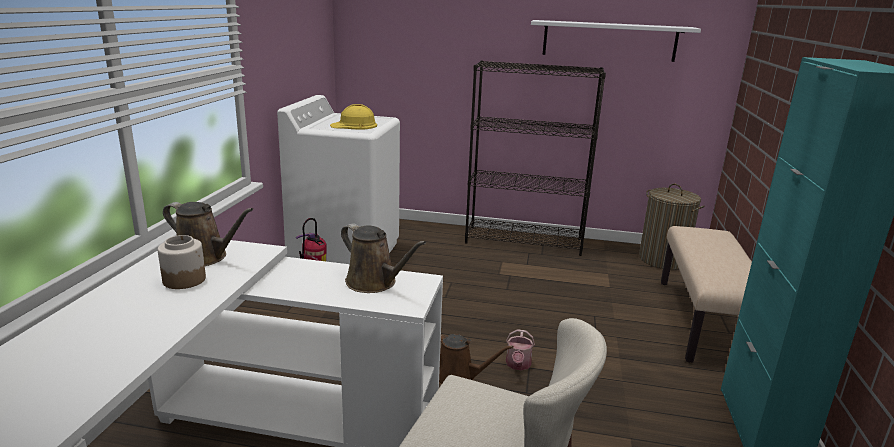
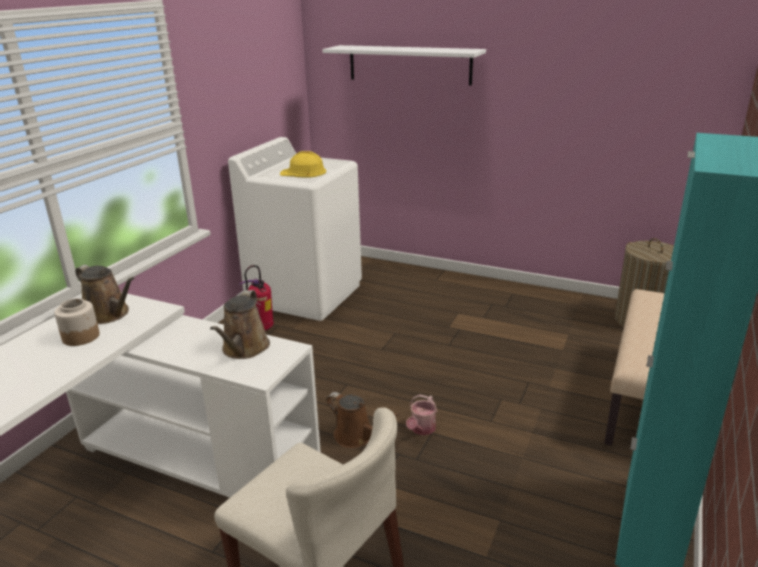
camera: 15 degrees right, 5 degrees up
(374, 283) = (244, 349): brown watering can -> brown watering can turned 45 degrees clockwise
(524, 241) = (493, 290): black bookcase -> none
(609, 40) = (587, 74): white shelf -> white shelf (409, 64)

